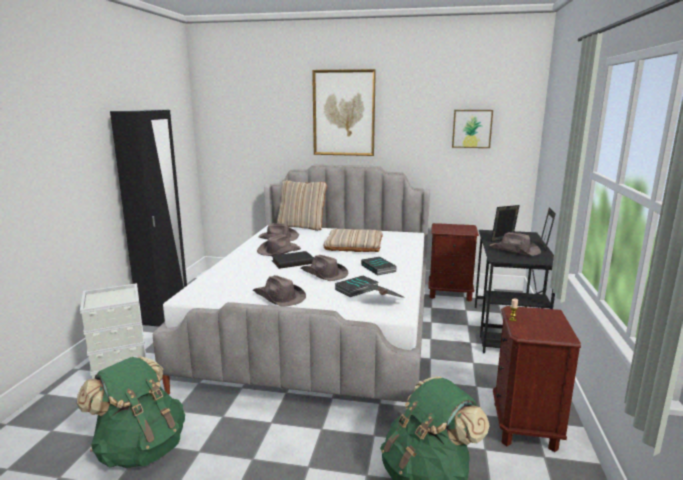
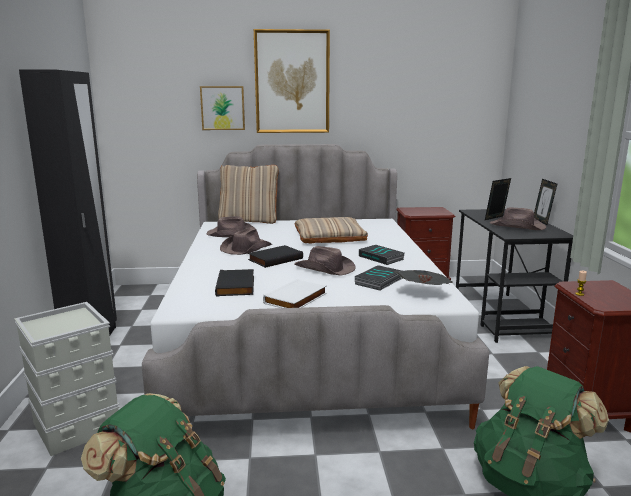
camera: 15 degrees left, 0 degrees up
(244, 282) = (237, 286): none -> black book
(279, 297) = (296, 299): brown hat -> white book
(472, 128) = (437, 99): picture -> picture (223, 108)

